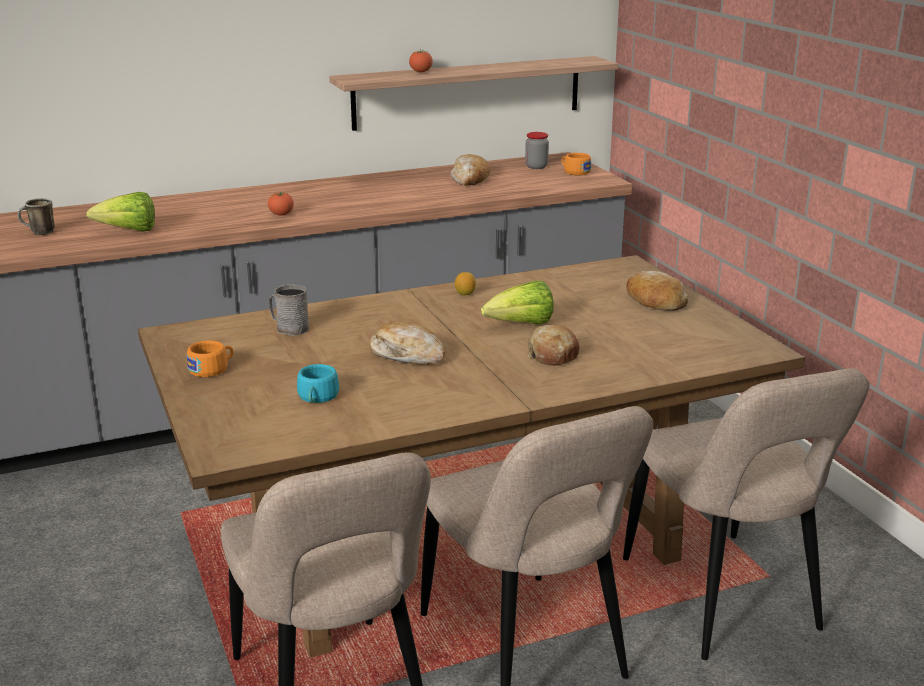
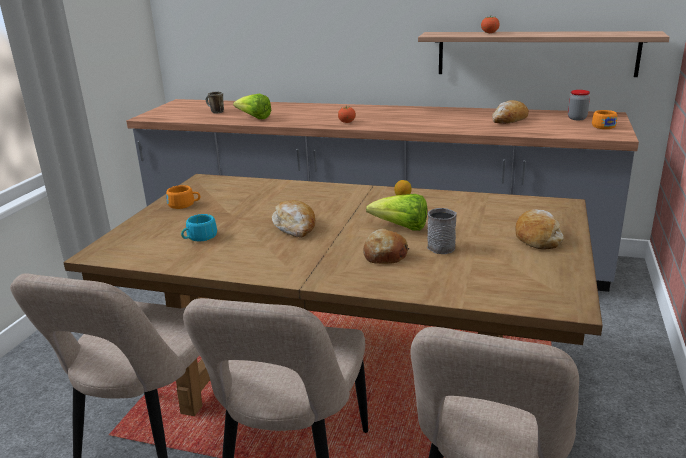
camera: 40 degrees right, 0 degrees up
(289, 328) = (262, 192): grey mug -> grey mug (438, 246)

